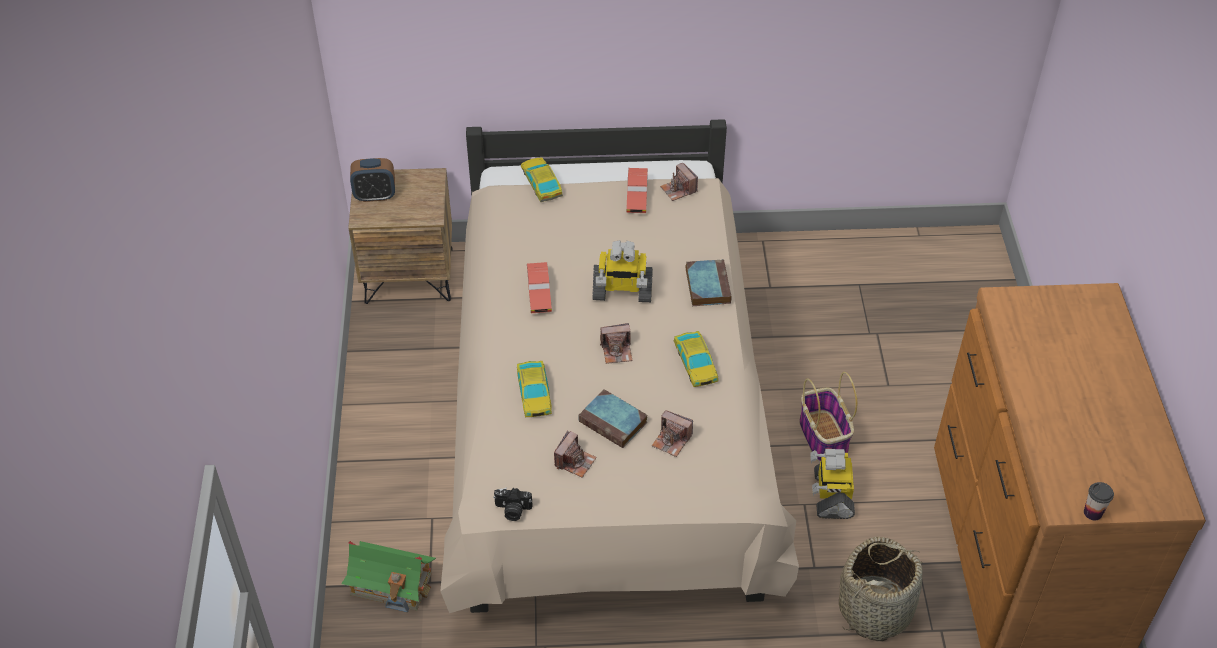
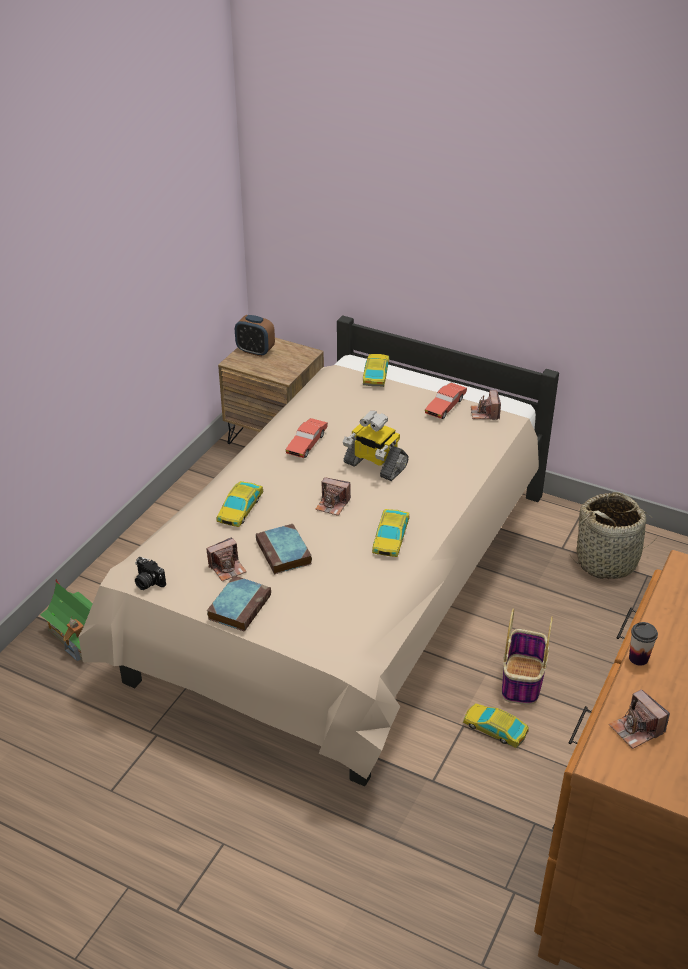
camera: 30 degrees right, 10 degrees down
(672, 440) = (320, 585): camera -> camera (636, 729)
(707, 285) = (450, 486): book -> book (239, 606)
(831, 494) = (495, 729): toy robot -> toy car
(876, 609) = (464, 842): basket -> basket (607, 561)
(1092, 513) = (633, 783): cup -> cup (638, 658)

